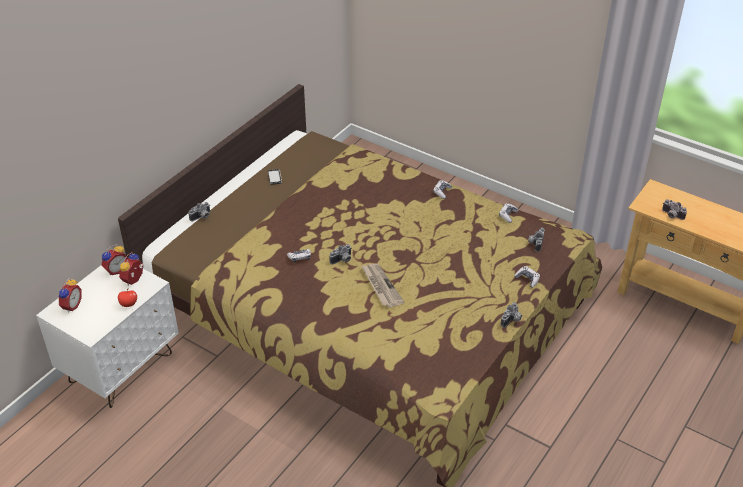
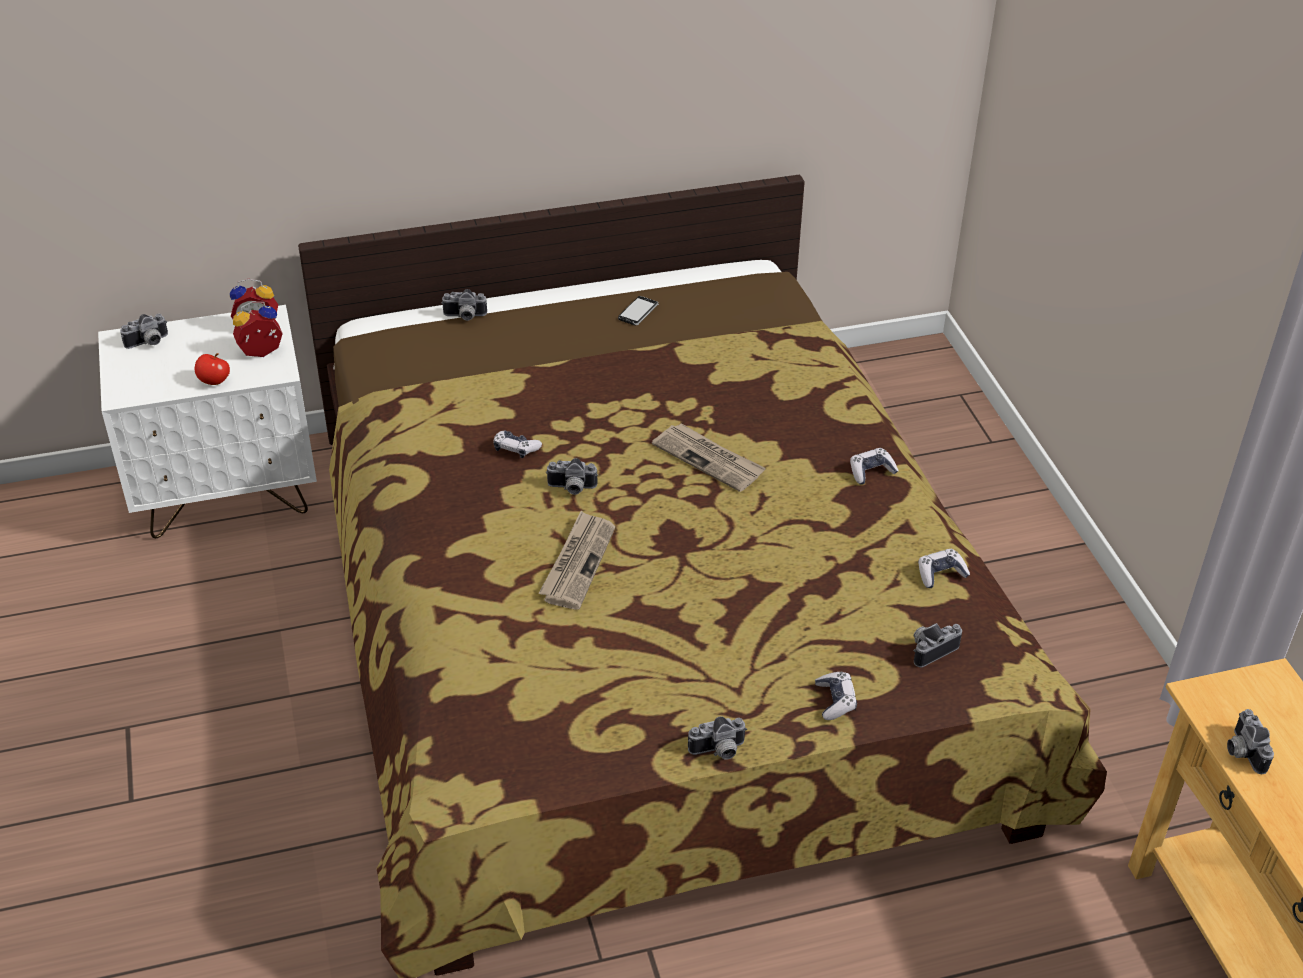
camera: 40 degrees right, 0 degrees up
(71, 306) = (148, 343): alarm clock -> camera
(380, 219) = (709, 459): none -> newspaper

